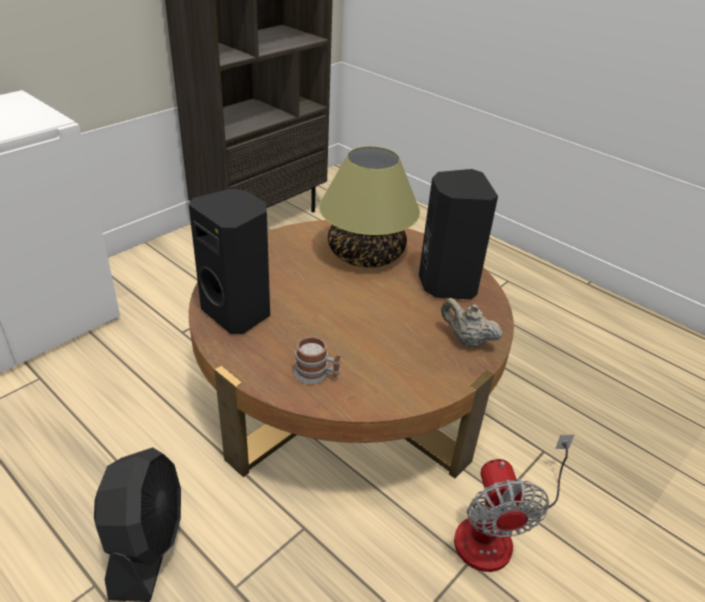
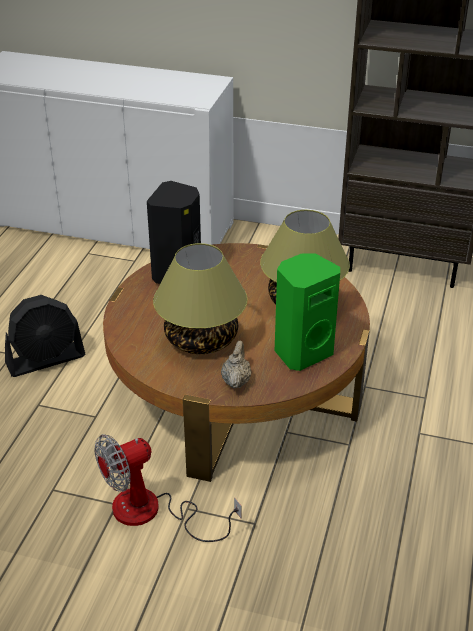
camera: 65 degrees right, 0 degrees up
(317, 374) = (143, 326): mug -> none
(377, 338) = (201, 339): none -> table lamp
(445, 284) = (302, 352): black speaker -> green speaker

